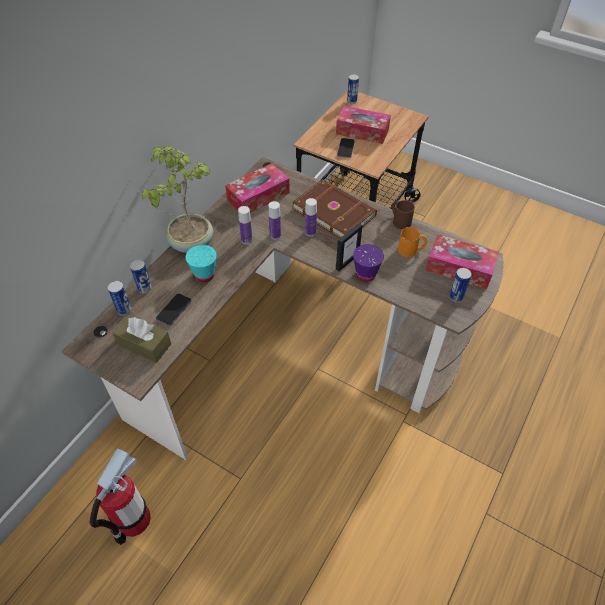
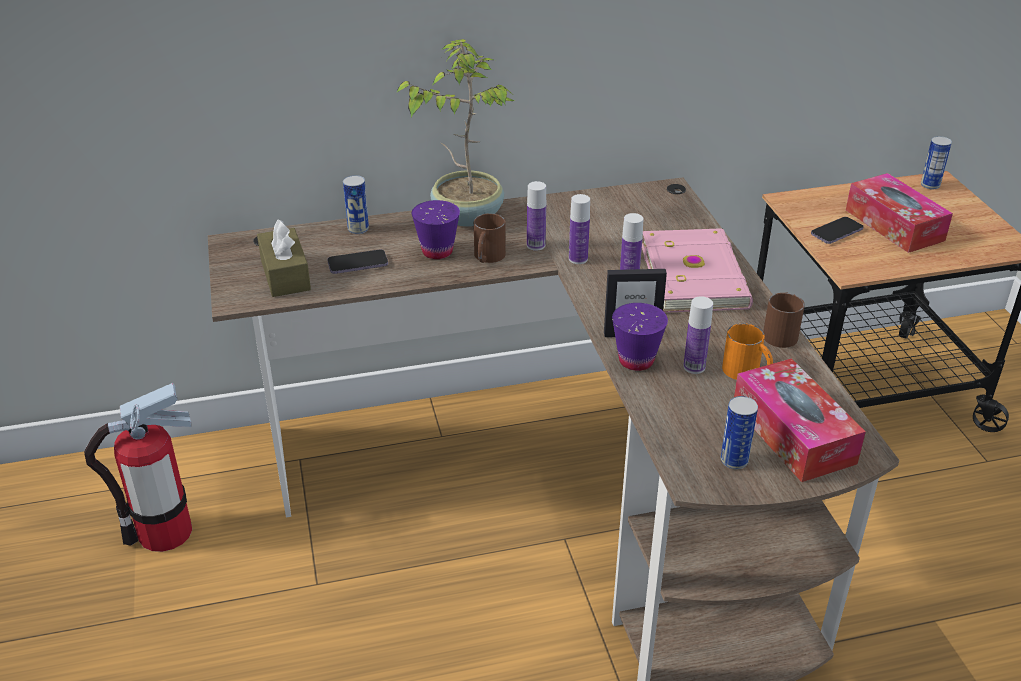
camera: 45 degrees right, 15 degrees down
(124, 310) = (311, 235): can -> none
(204, 275) = (437, 251): turquoise cup -> purple cup
(233, 262) = (487, 257): none -> brown mug
(258, 196) = (615, 212): tissue box -> none
(334, 211) = (696, 275): brown book -> pink book
(390, 261) = (694, 367): none -> bottle

